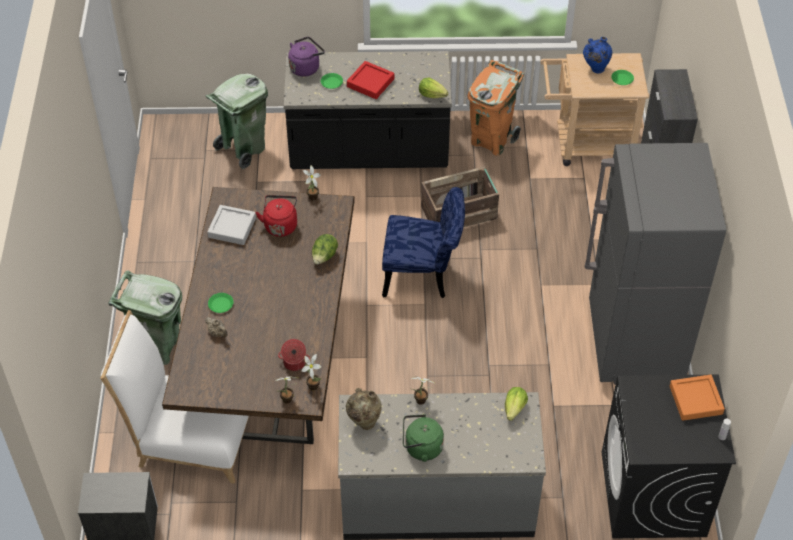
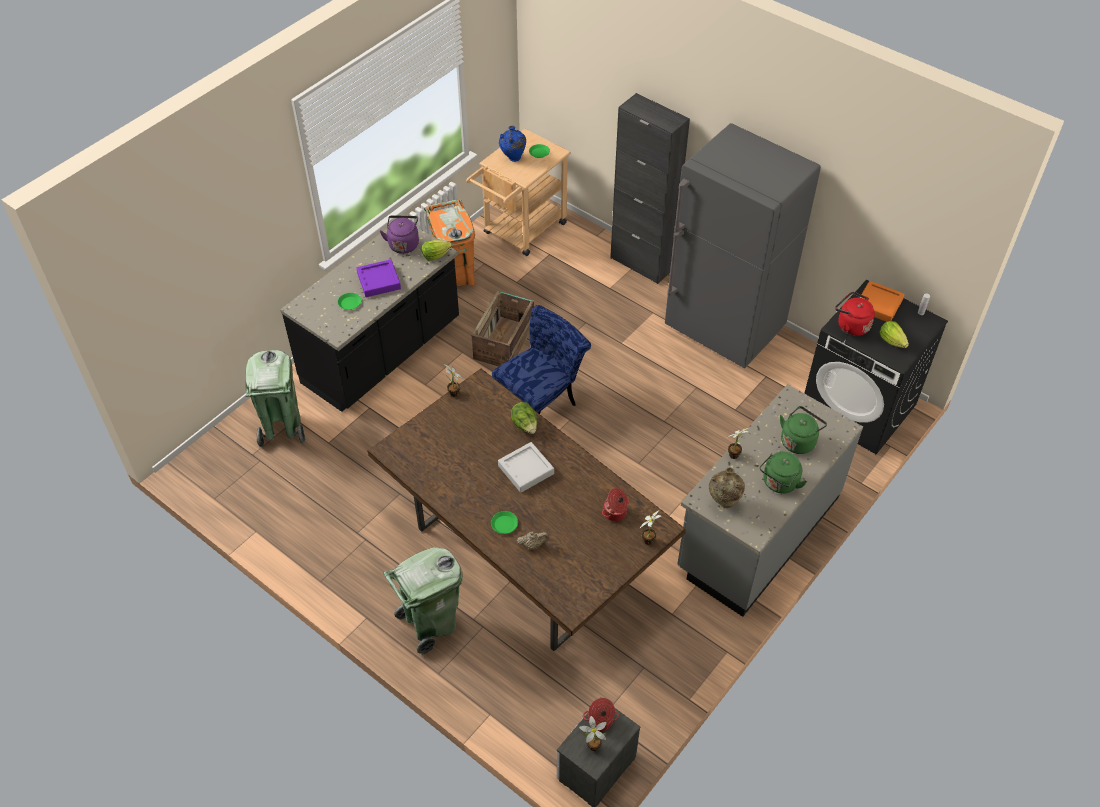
camera: 50 degrees left, 0 degrees up
(128, 484) = (600, 721): none -> cooking pot
(189, 437) = (548, 660): white chair -> none
(232, 227) = (428, 465): grey tray -> grey tray (526, 470)
(280, 225) = (460, 432): red kettle -> red kettle (851, 325)
(306, 67) = (313, 307): purple kettle -> purple kettle (403, 244)
(313, 385) = (649, 515): potted plant -> potted plant (592, 745)
(370, 83) = (379, 281): red tray -> purple tray
(481, 435) = (798, 441): none -> green kettle
(514, 408) = (791, 406): lettuce -> lettuce (892, 341)

